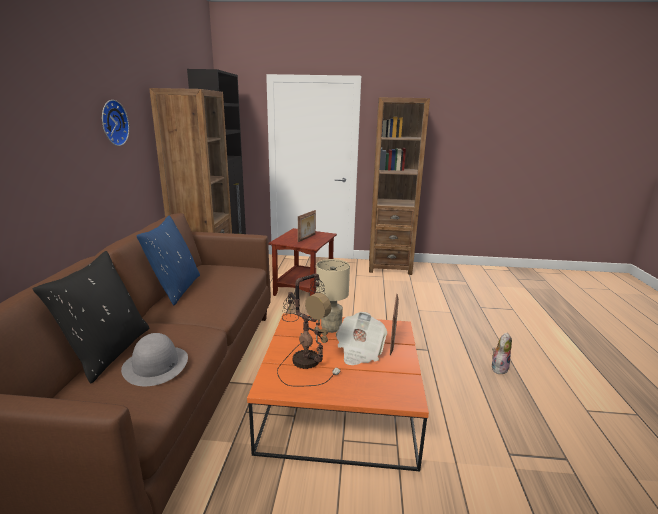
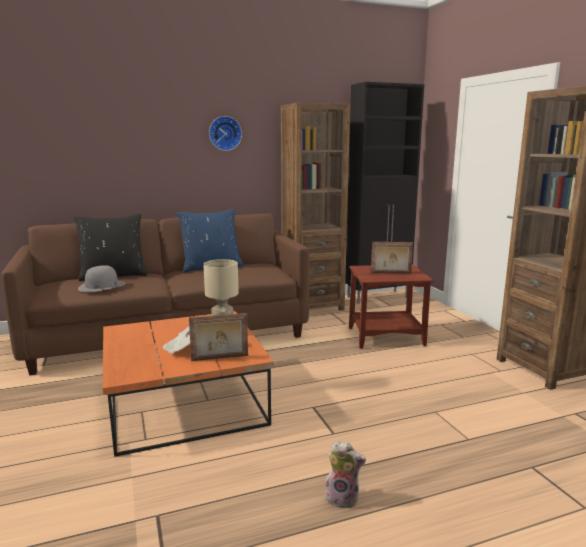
camera: 65 degrees right, 5 degrees down
(305, 360) = (161, 332): table lamp -> none

